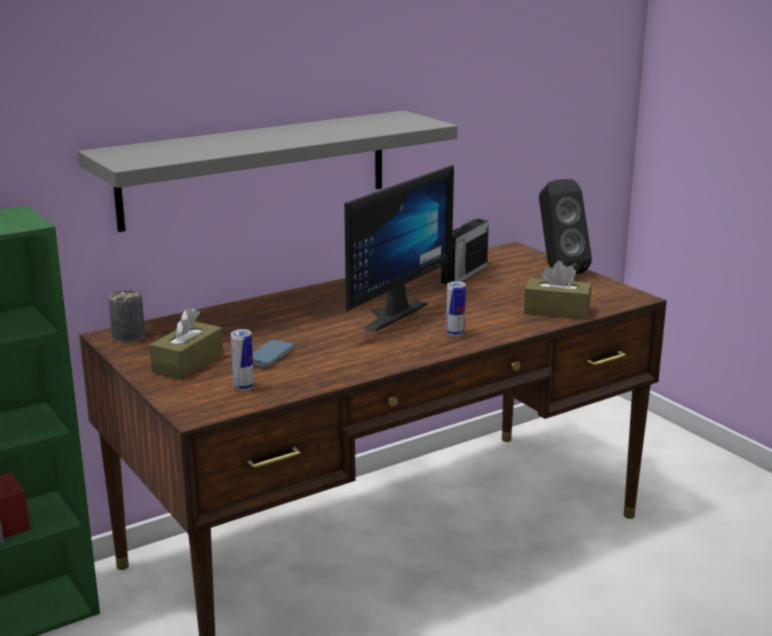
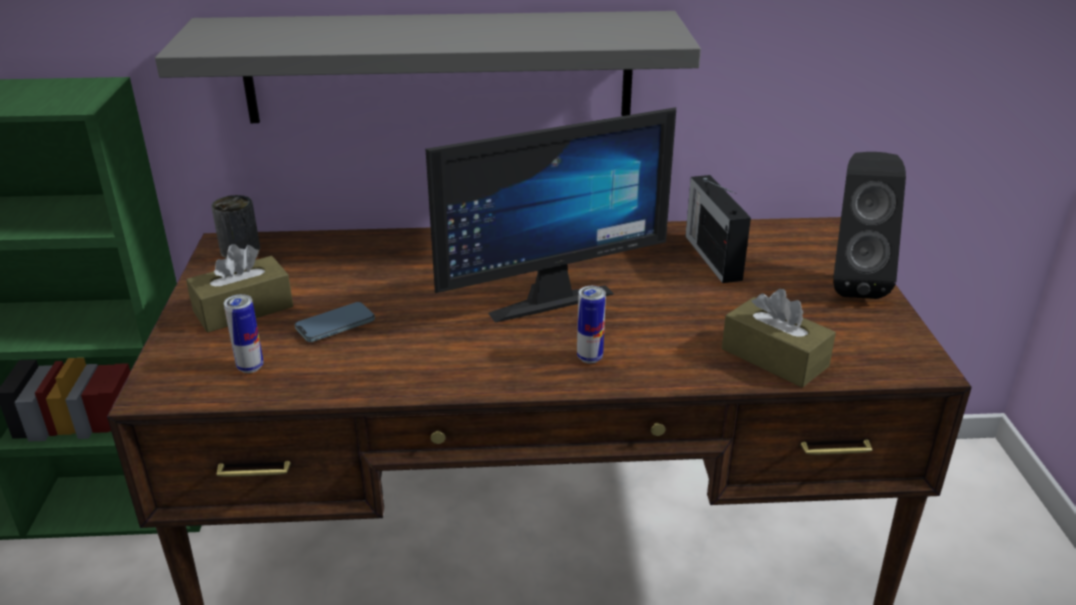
camera: 30 degrees right, 10 degrees up
(463, 274) = (712, 256): radio -> radio turned 105 degrees clockwise

